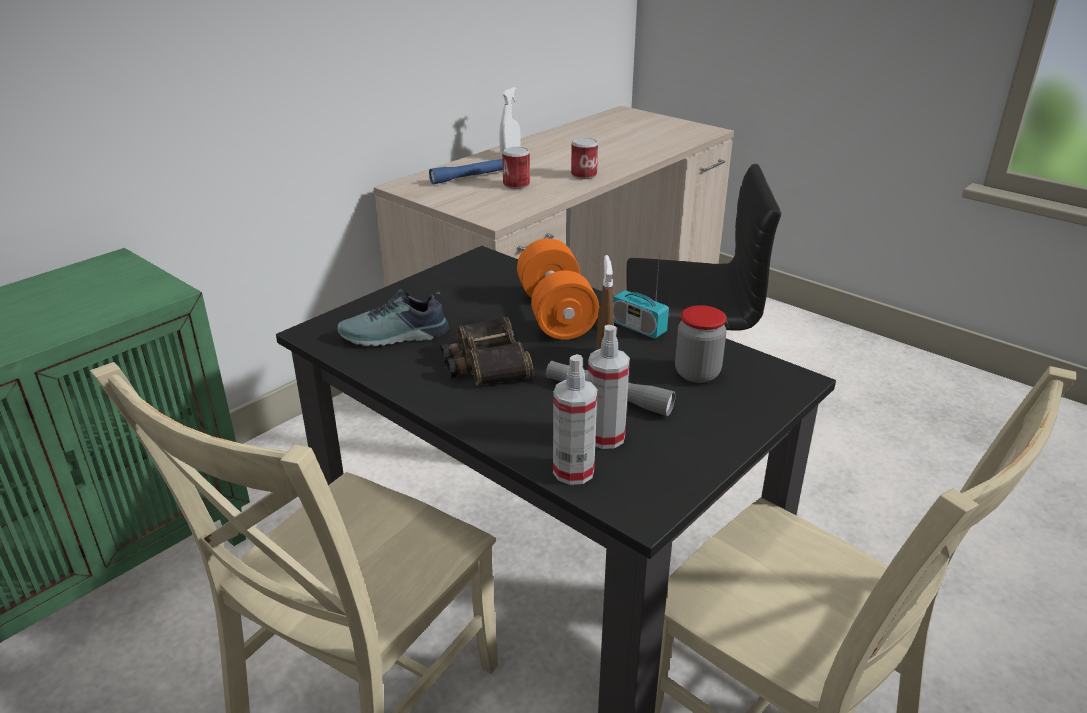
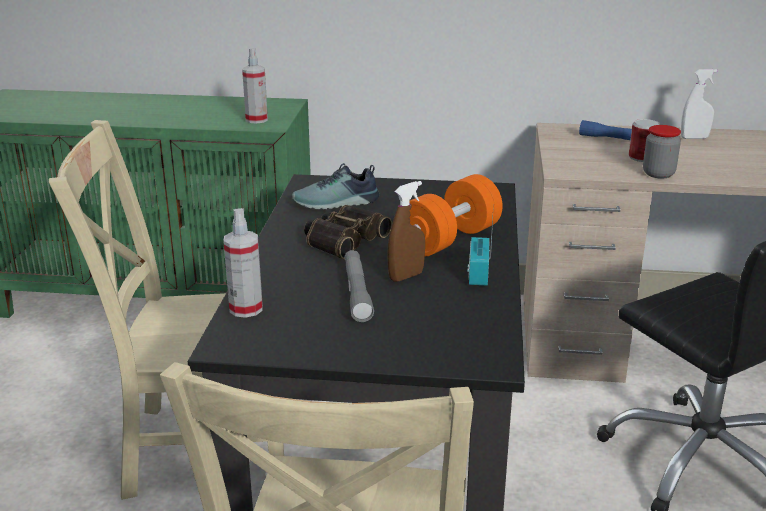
camera: 55 degrees right, 5 degrees down
(394, 337) = (336, 203): shoe -> shoe turned 60 degrees counterclockwise
(584, 175) = (721, 172): can -> none
(605, 437) = (301, 307): spray bottle -> spray bottle (256, 120)
(697, 373) = (439, 316): jar -> jar (658, 174)

